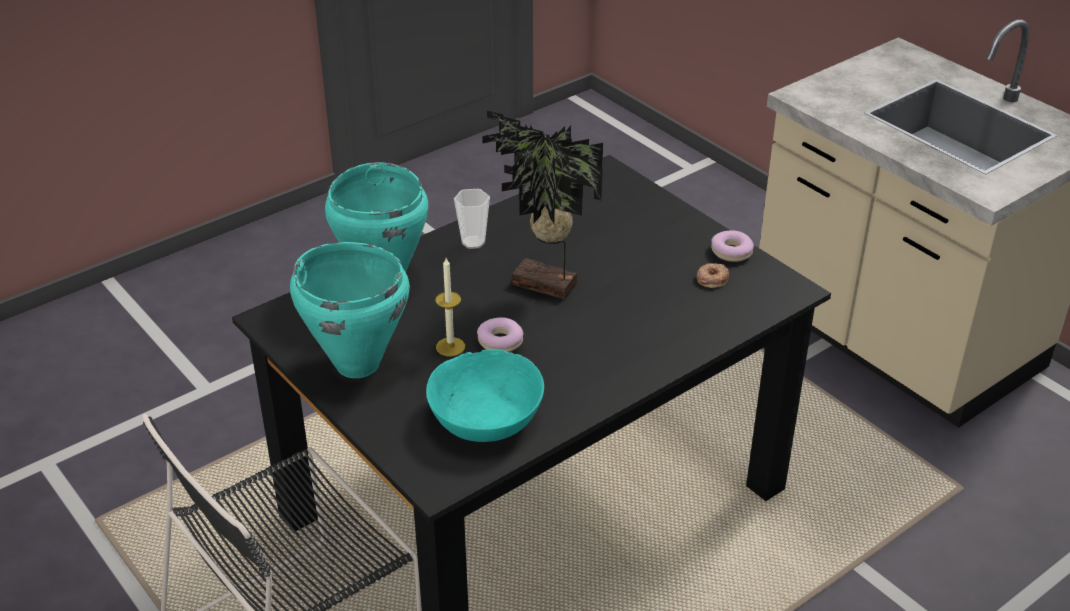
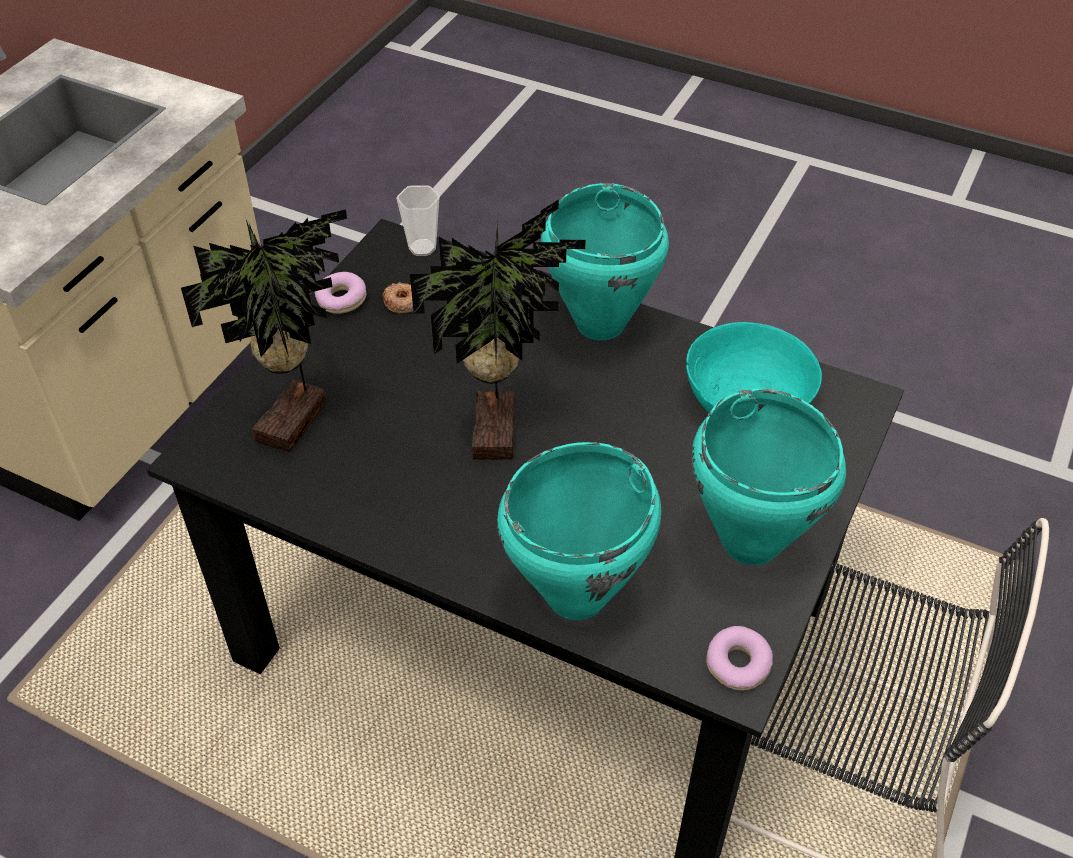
camera: 115 degrees left, 10 degrees up
(450, 347) = (661, 471): candle -> none
(473, 242) = (441, 534): cup -> cup (422, 248)
(500, 341) = (622, 432): donut -> donut (737, 664)
(611, 210) = (298, 422): none -> potted plant
(624, 368) = (599, 324): none -> turquoise cooking pot

